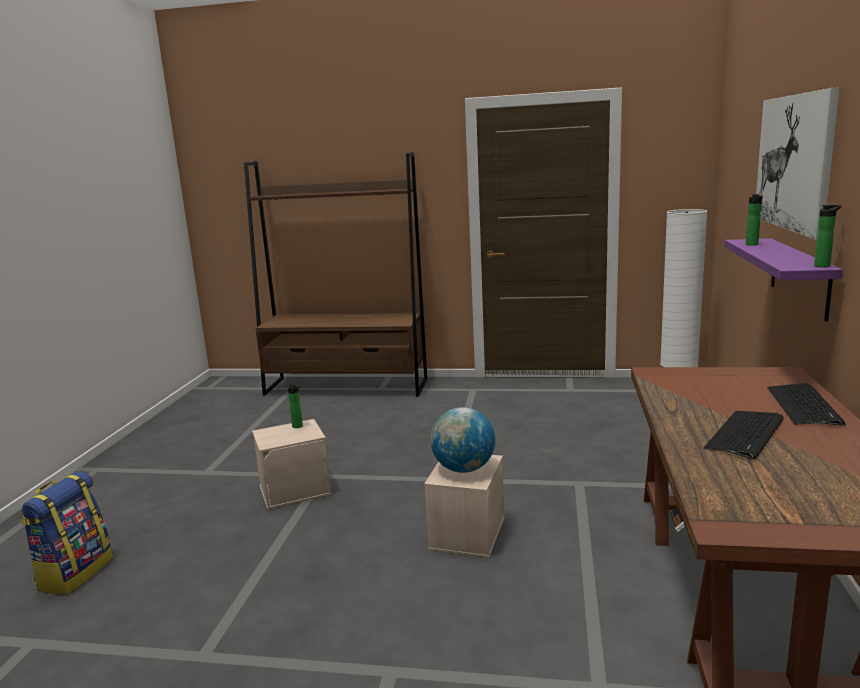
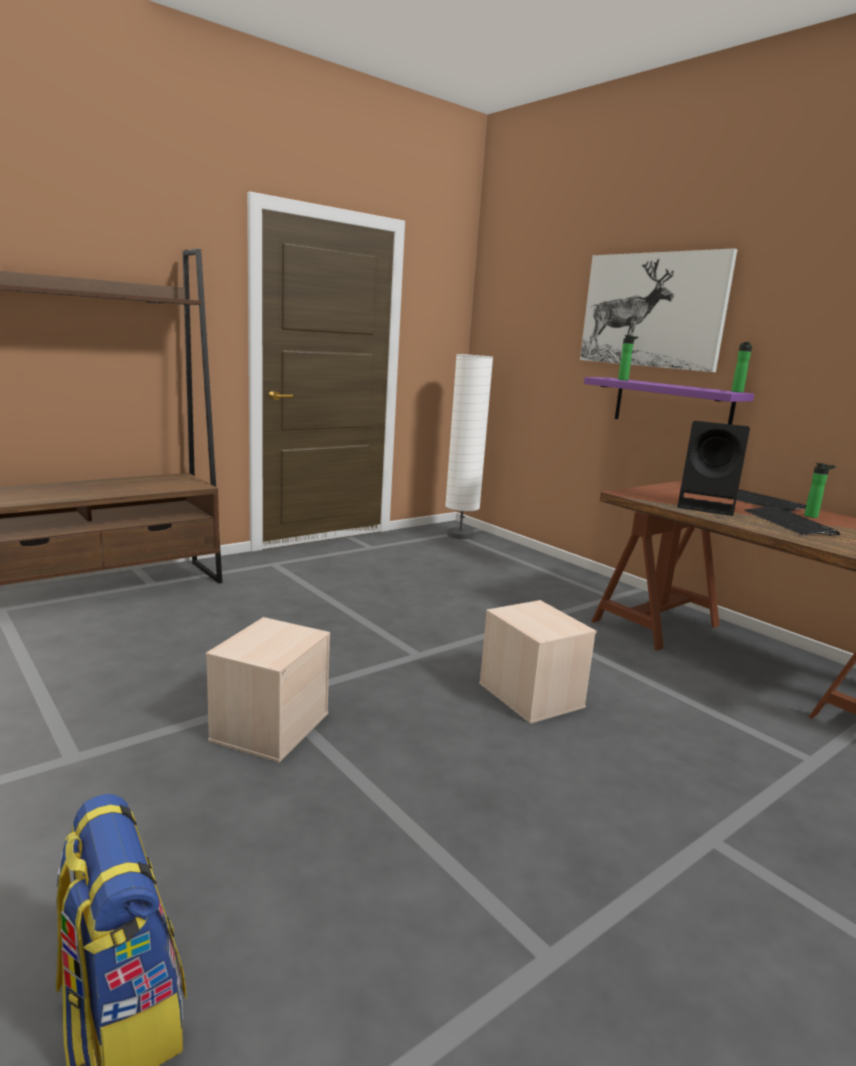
camera: 50 degrees left, 0 degrees up
(298, 427) = (266, 630): bottle -> bottle (813, 516)
(463, 469) = (540, 620): globe -> none
(702, 400) = (708, 507): none -> black speaker

